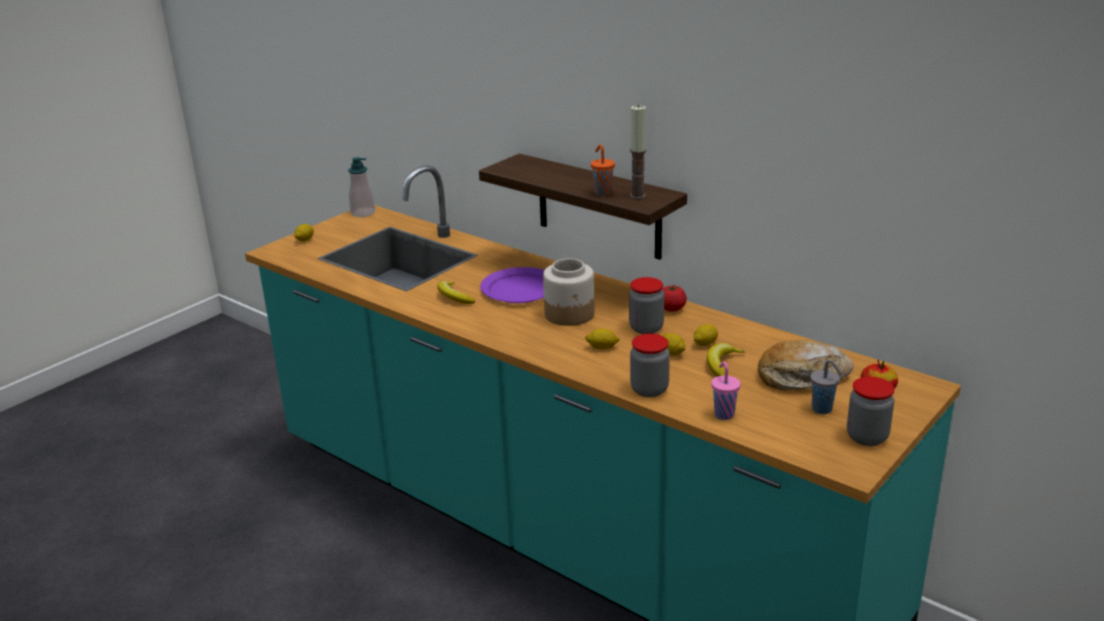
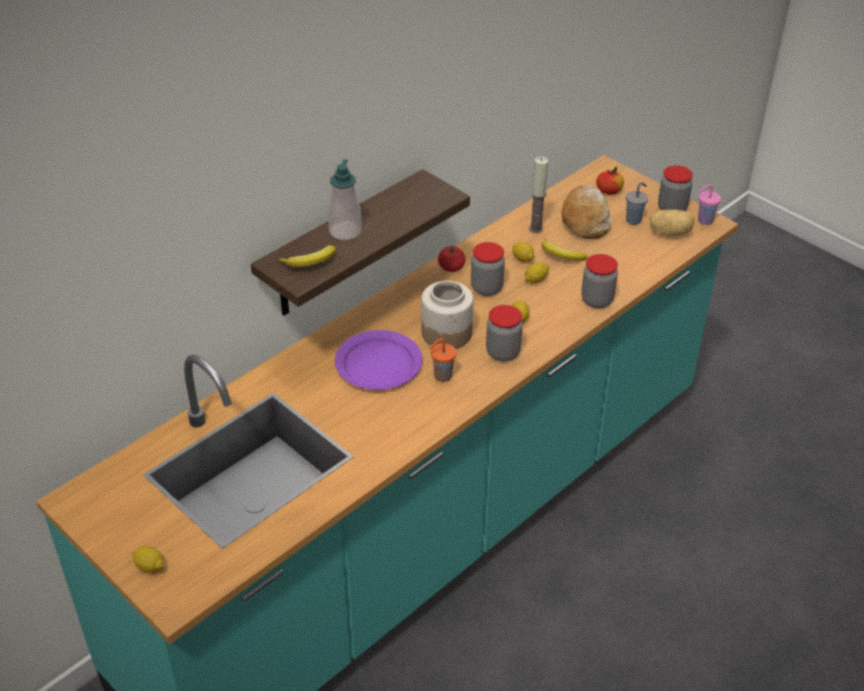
camera: 85 degrees left, 15 degrees up
(363, 213) = (77, 504): soap dispenser -> soap dispenser (345, 231)
(454, 297) = (383, 416): banana -> banana (311, 262)
(547, 342) = (503, 352): none -> jar
(602, 193) = (406, 216): orange cup -> orange cup (441, 376)
(637, 196) = (422, 196): candle -> candle (536, 229)
(723, 414) = (637, 267): pink cup -> pink cup (704, 220)
(810, 436) = (670, 232): none -> potato

